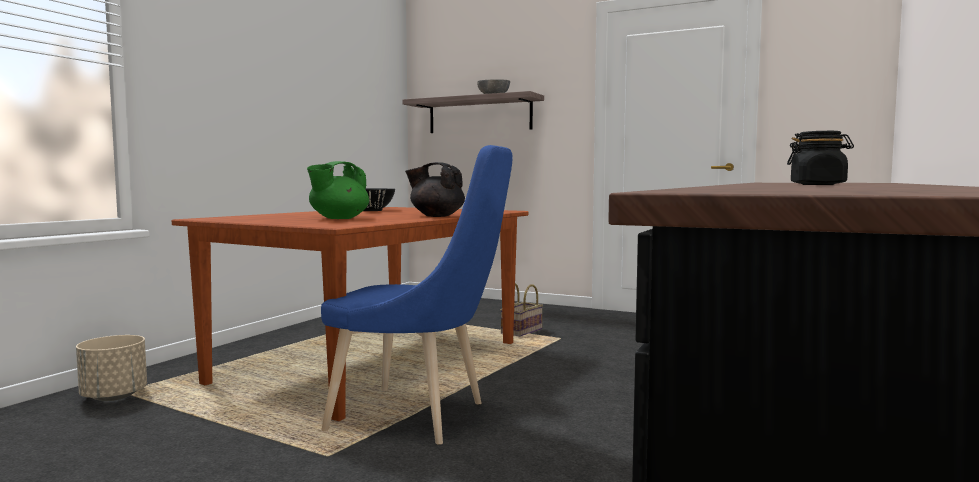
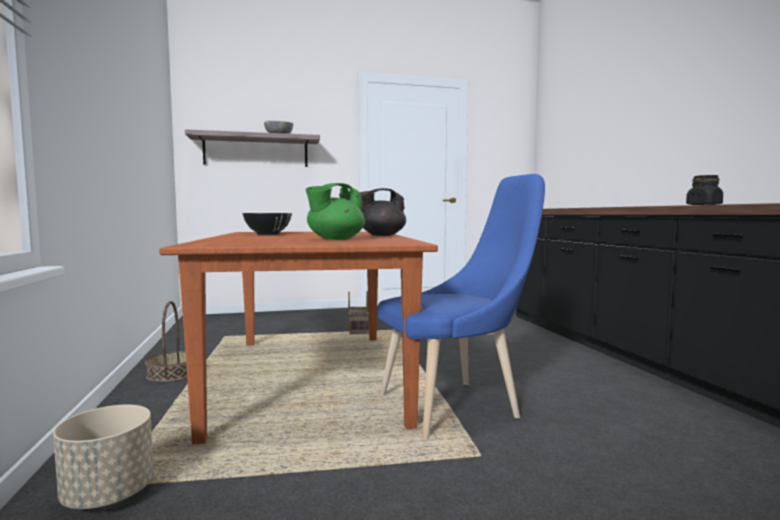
camera: 40 degrees left, 0 degrees up
(296, 336) = (172, 374): none -> basket
(338, 218) = (335, 239): green teapot -> green teapot turned 45 degrees clockwise

